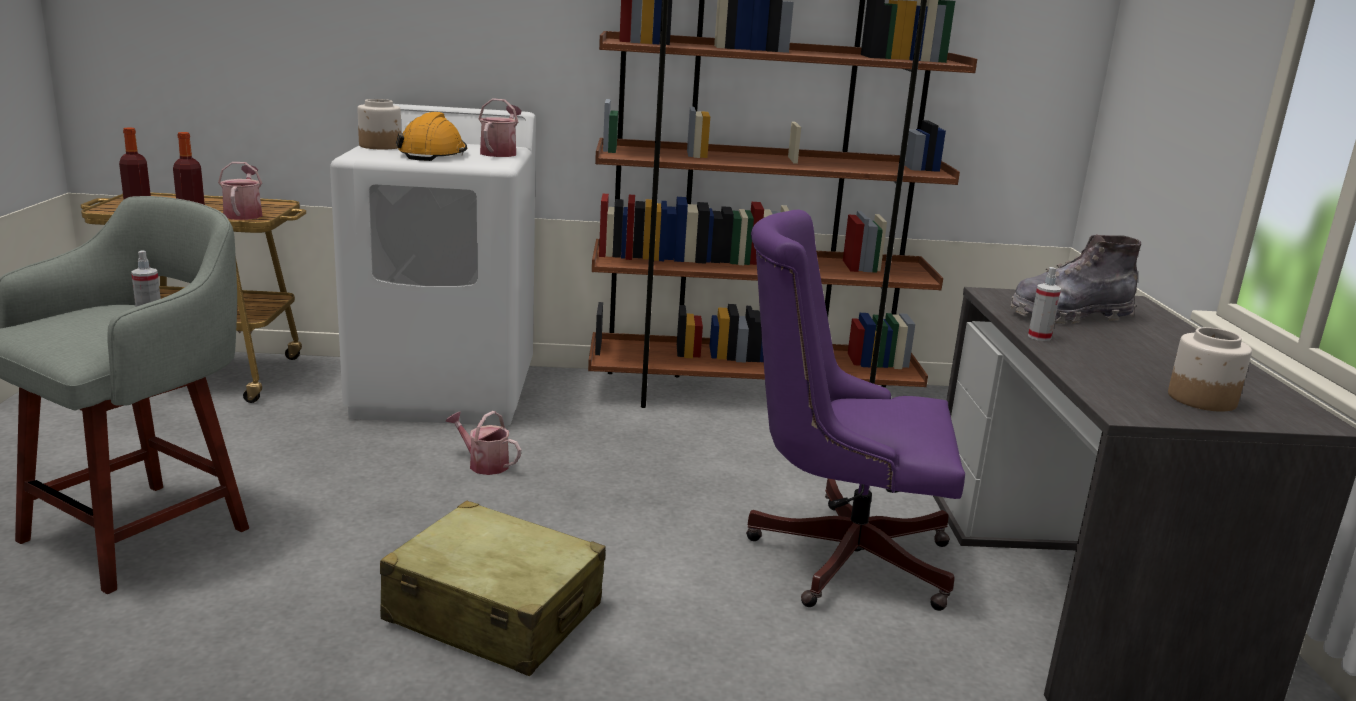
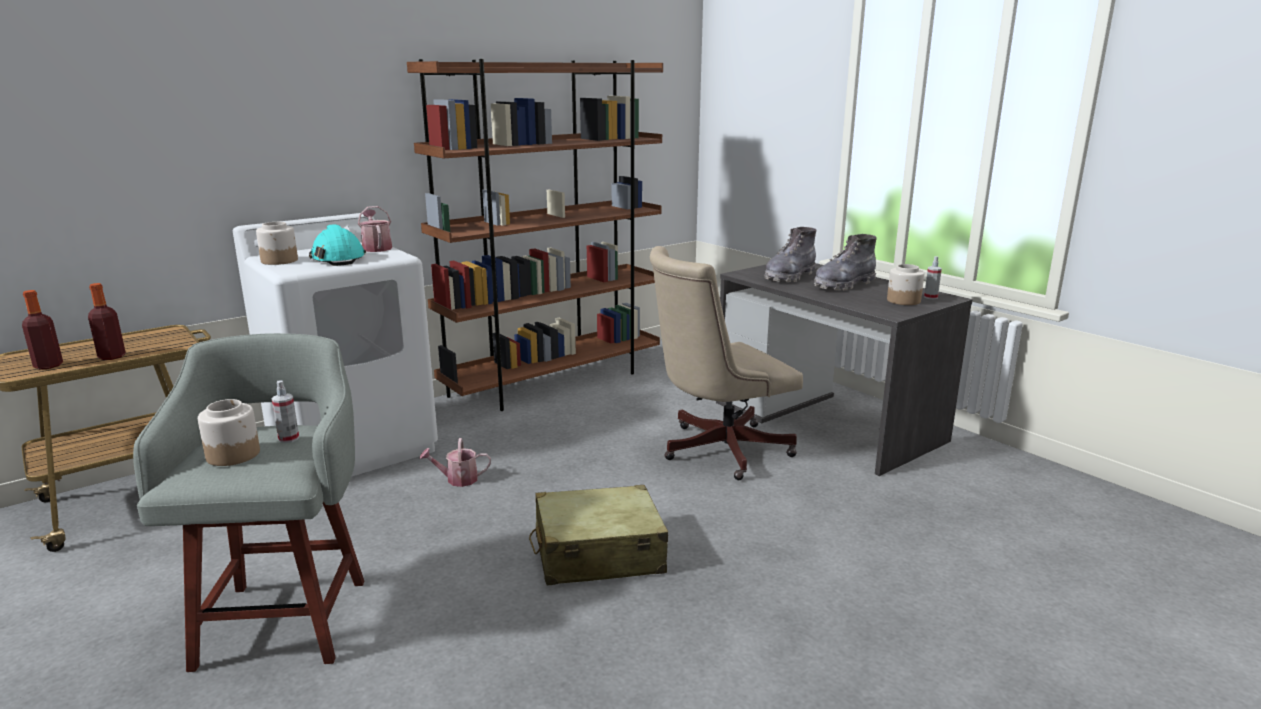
camera: 35 degrees left, 0 degrees up
(84, 320) = (233, 454): none -> jar
(244, 214) = (165, 345): watering can -> none
(433, 154) = (337, 259): orange hard hat -> turquoise hard hat
(837, 555) = (717, 450): purple office chair -> beige office chair
(1039, 337) = (800, 290): spray bottle -> spray bottle (930, 297)
(1140, 349) = (843, 285): none -> grey boot

